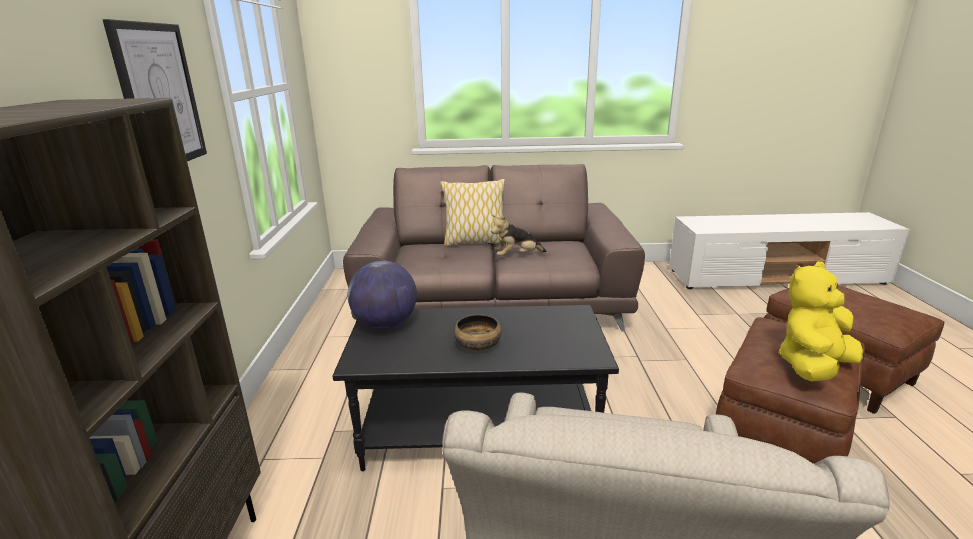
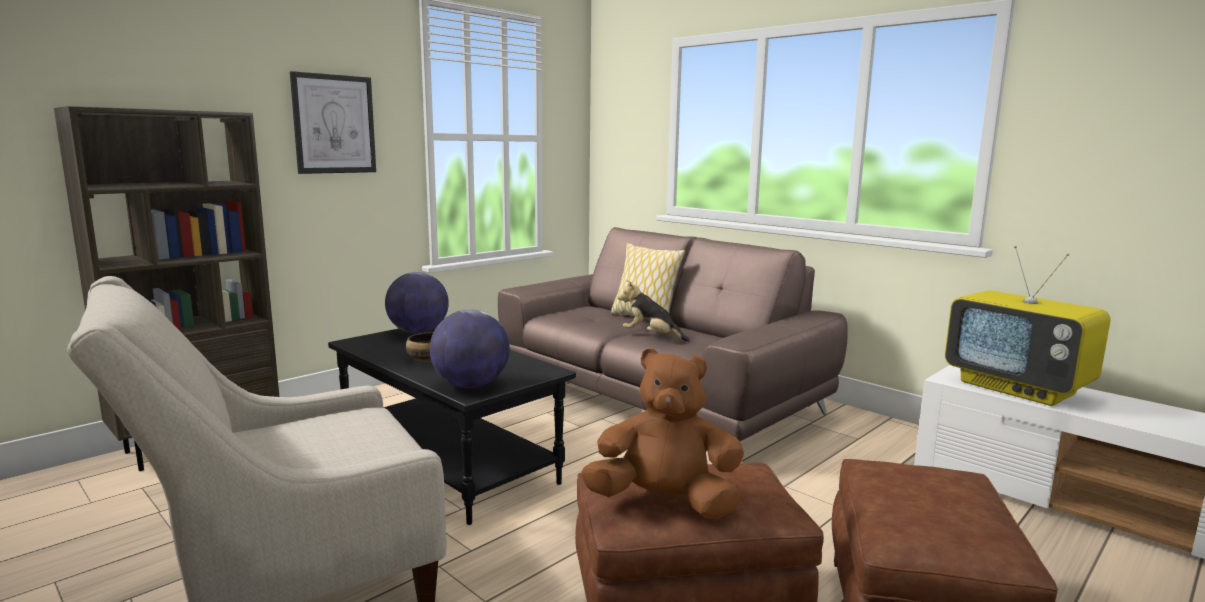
camera: 45 degrees right, 10 degrees down
(574, 350) = (470, 385): none -> globe
(731, 224) = (1018, 388): none -> television
(813, 367) = (665, 503): yellow plush toy -> brown plush toy

